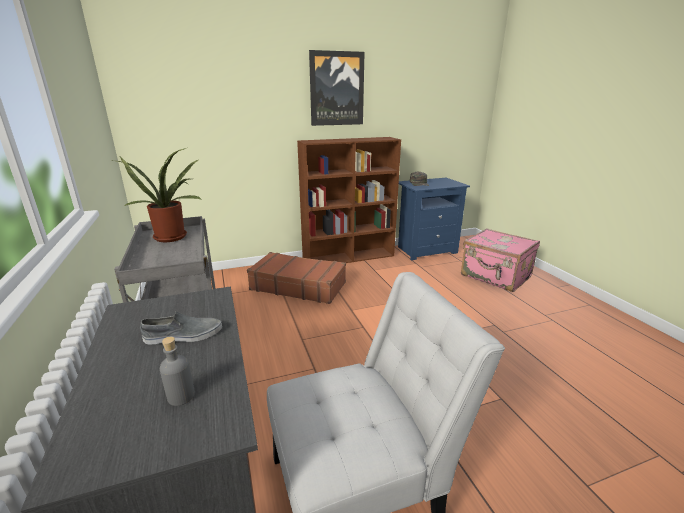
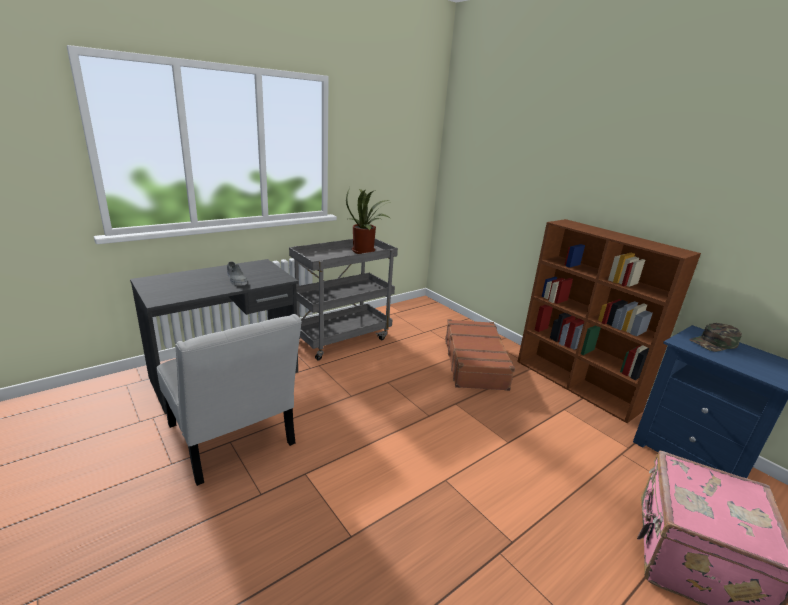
camera: 70 degrees right, 0 degrees up
(181, 396) = (184, 288): grey bottle -> none
(336, 89) = (633, 168): picture -> none

